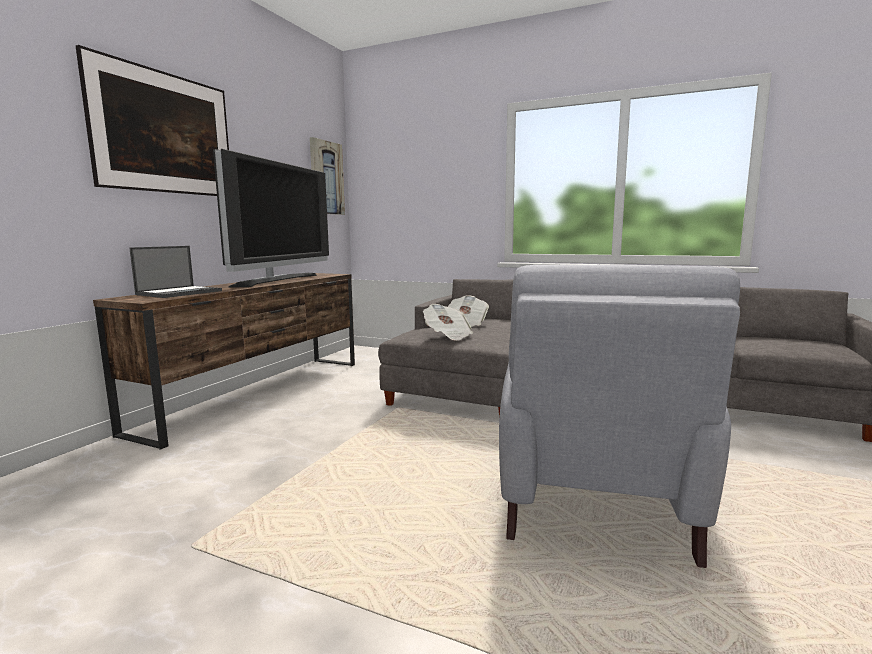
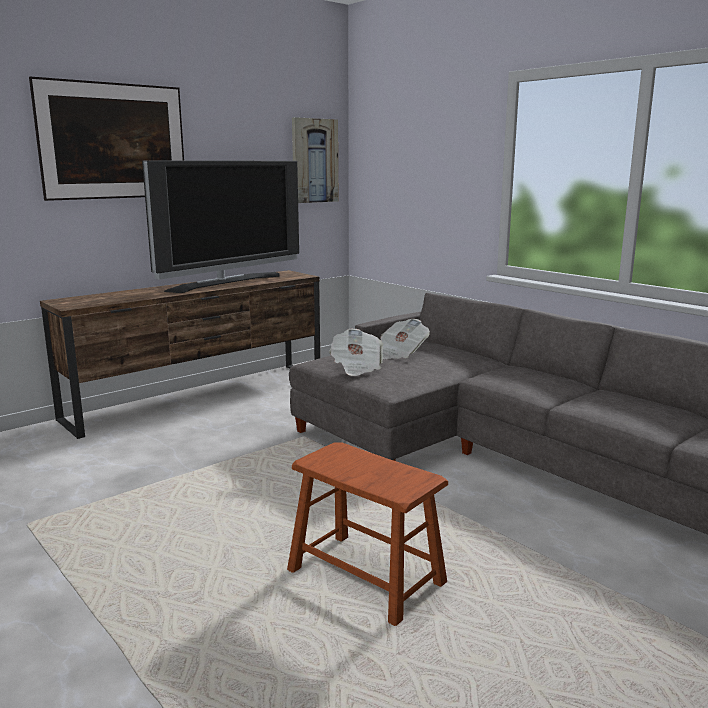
camera: 25 degrees right, 5 degrees up
(180, 292) = (113, 297): laptop -> none
(594, 501) = (366, 576): grey armchair -> brown stool

